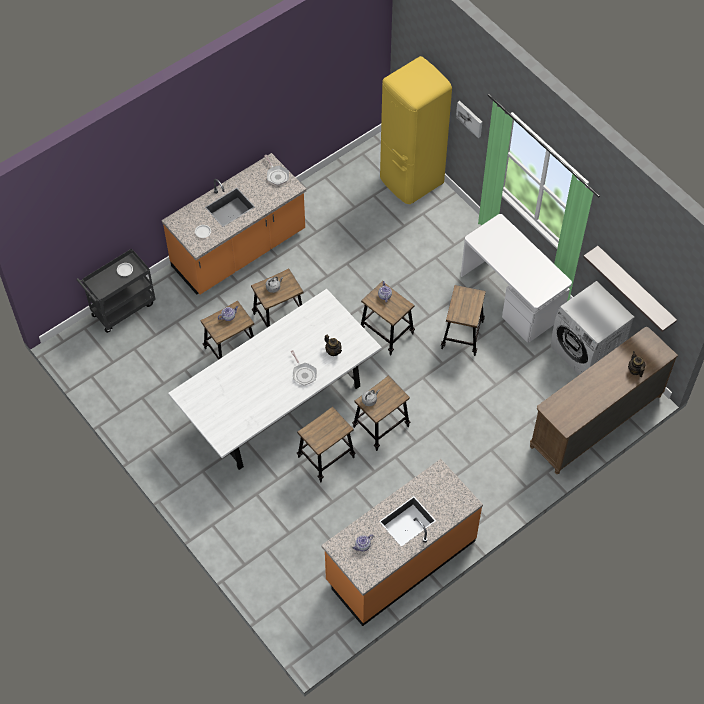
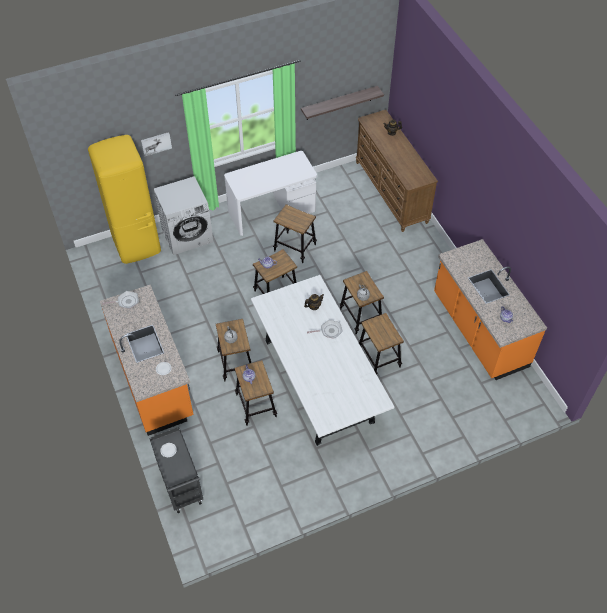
camera: 75 degrees left, 5 degrees down
(585, 353) = (334, 183): white washing machine -> white washing machine (187, 236)

